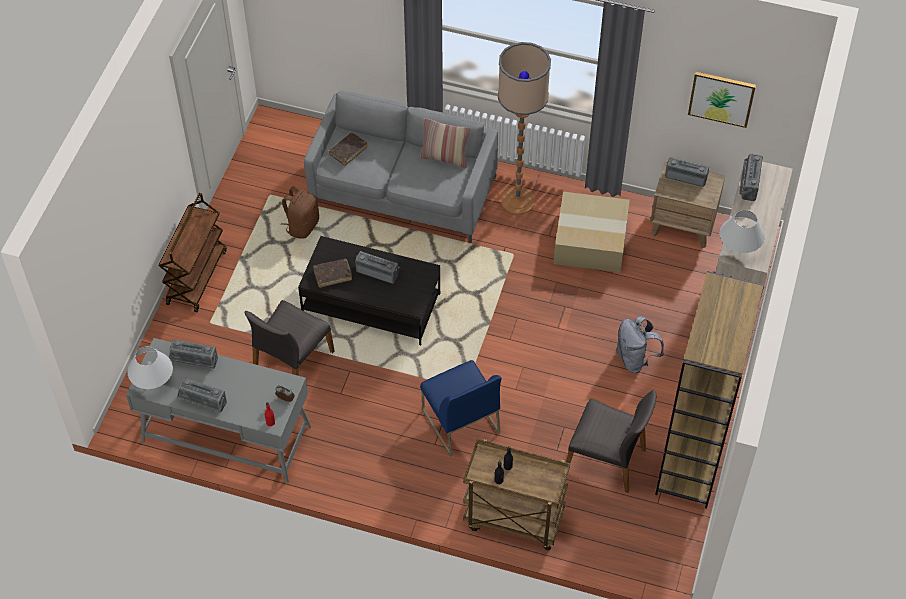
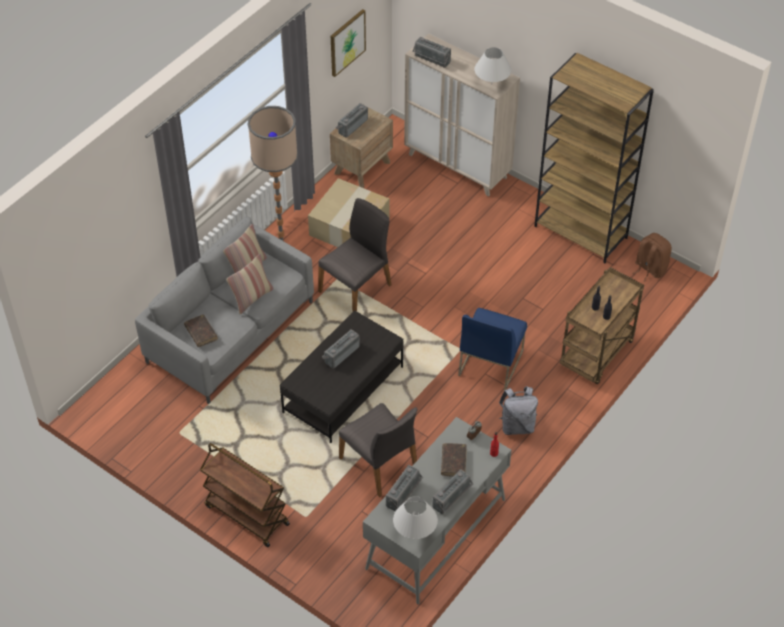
camera: 70 degrees left, 5 degrees down
(302, 226) = (229, 417): brown backpack -> brown backpack (649, 269)
(332, 275) = (329, 387): brown book -> brown book (453, 462)
(409, 174) = (252, 298): none -> pillow
(460, 421) = (490, 362): blue chair -> blue chair turned 120 degrees clockwise
(606, 459) = (563, 282): grey chair -> grey chair (356, 288)
(635, 359) = (477, 236): grey backpack -> grey backpack (517, 426)

